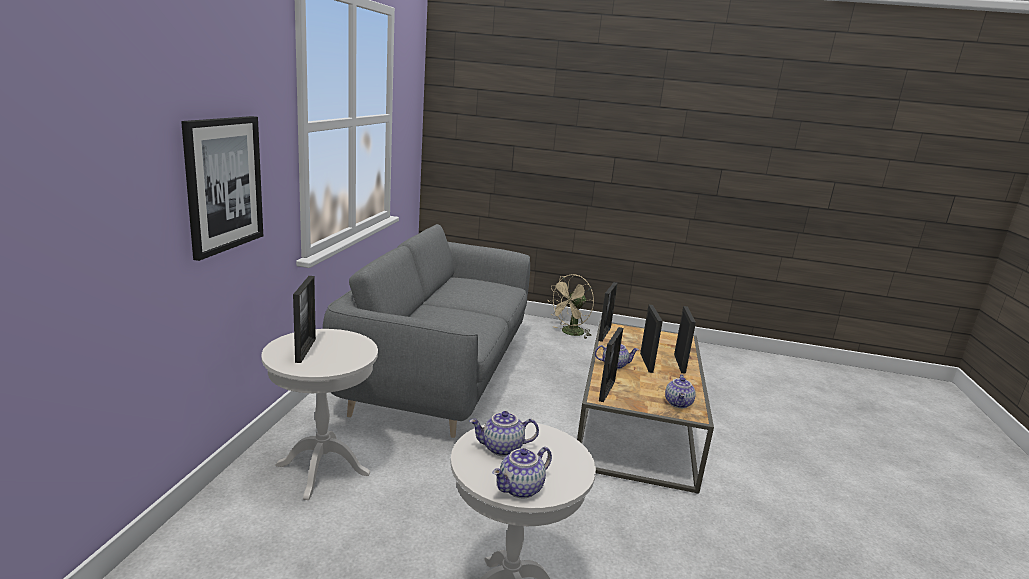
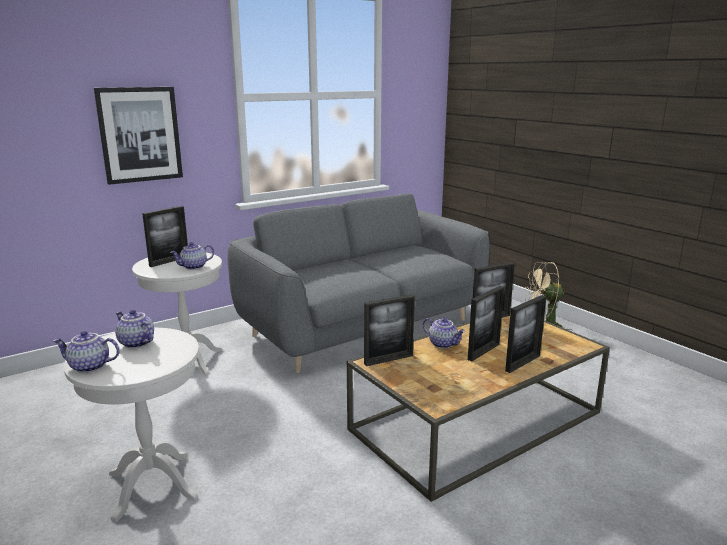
camera: 45 degrees right, 0 degrees up
(679, 403) = (440, 392): teapot -> teapot (194, 267)

